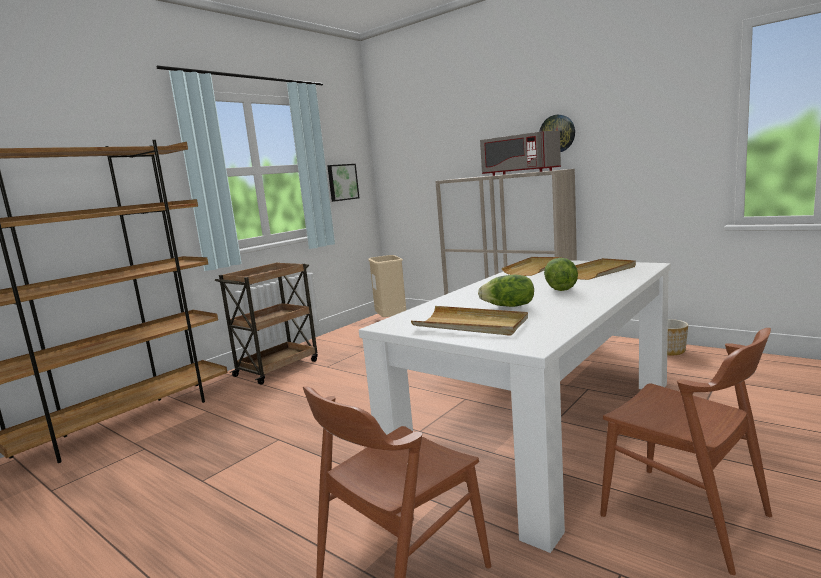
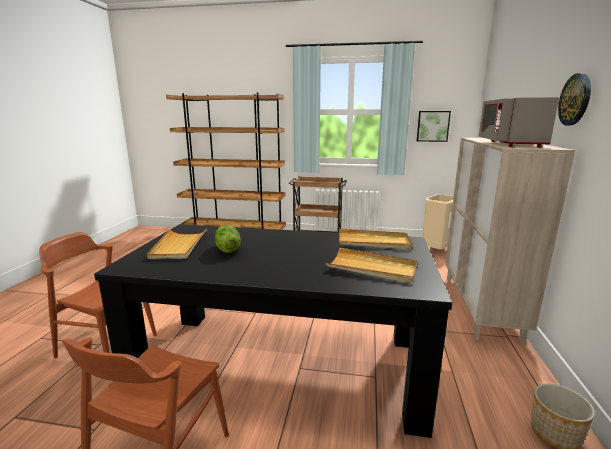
camera: 60 degrees right, 5 degrees up
(542, 427) = (282, 362): white dining table -> black dining table
(560, 289) = (289, 259): lettuce -> none

